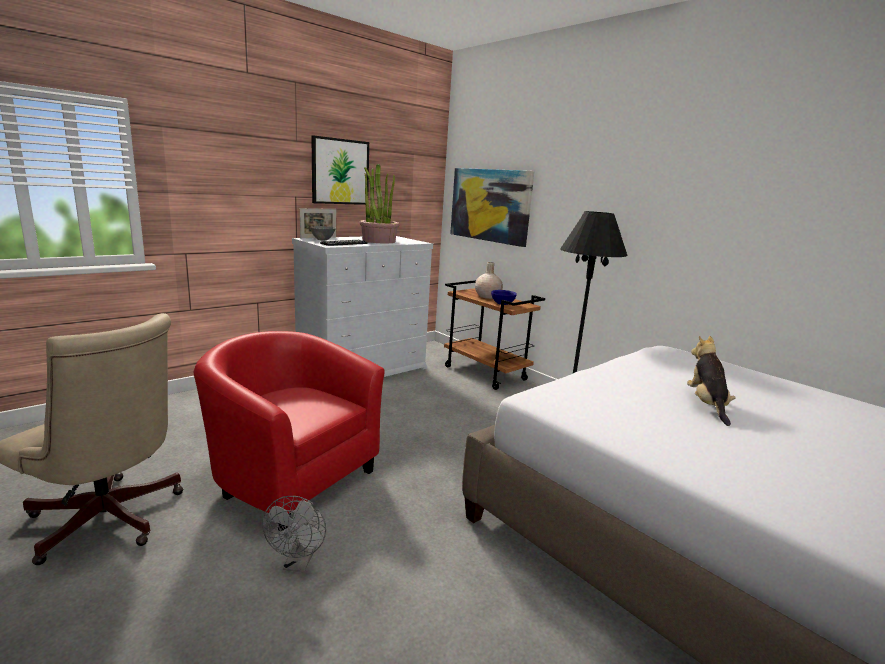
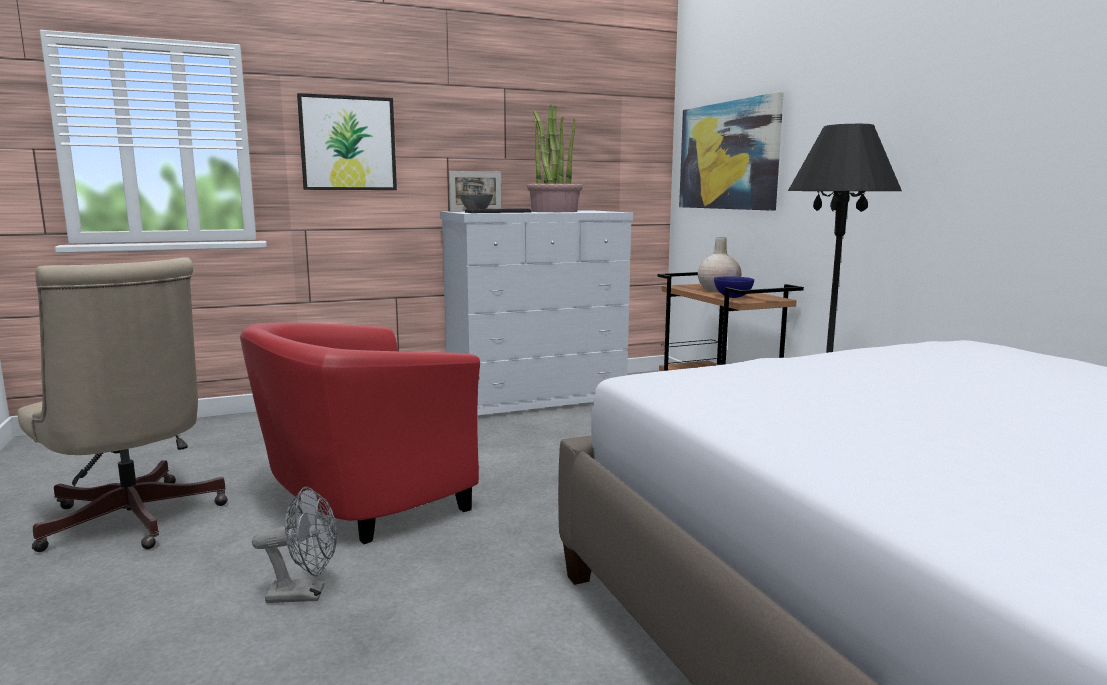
camera: 20 degrees right, 5 degrees down
(291, 477) = (361, 503): red armchair -> red armchair turned 90 degrees counterclockwise
(298, 563) = (305, 594): grey fan -> grey fan turned 120 degrees counterclockwise
(340, 171) = (509, 123): picture -> picture (348, 143)
(706, 405) = (959, 401): plush toy -> none

